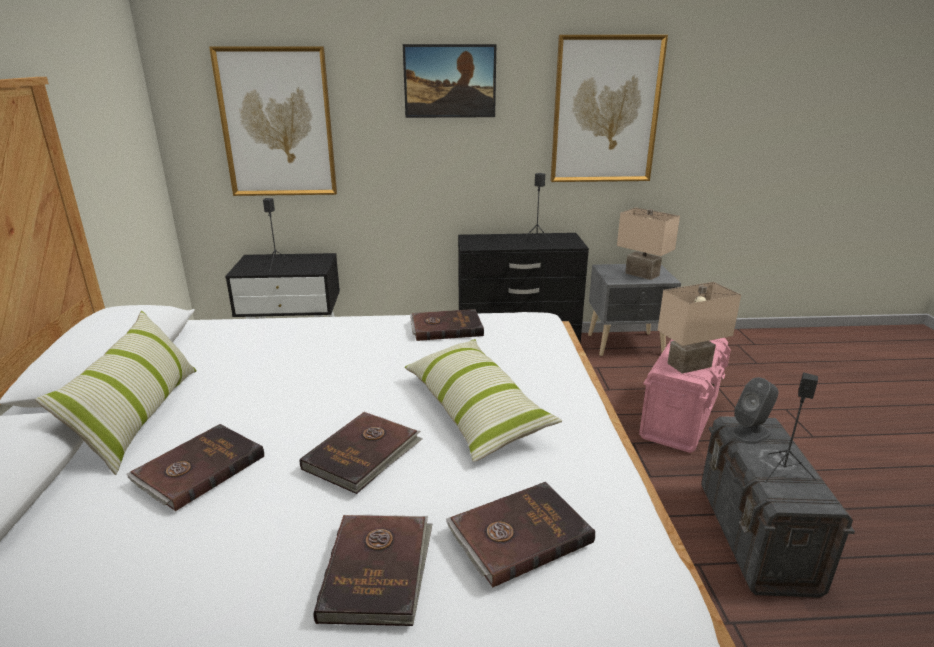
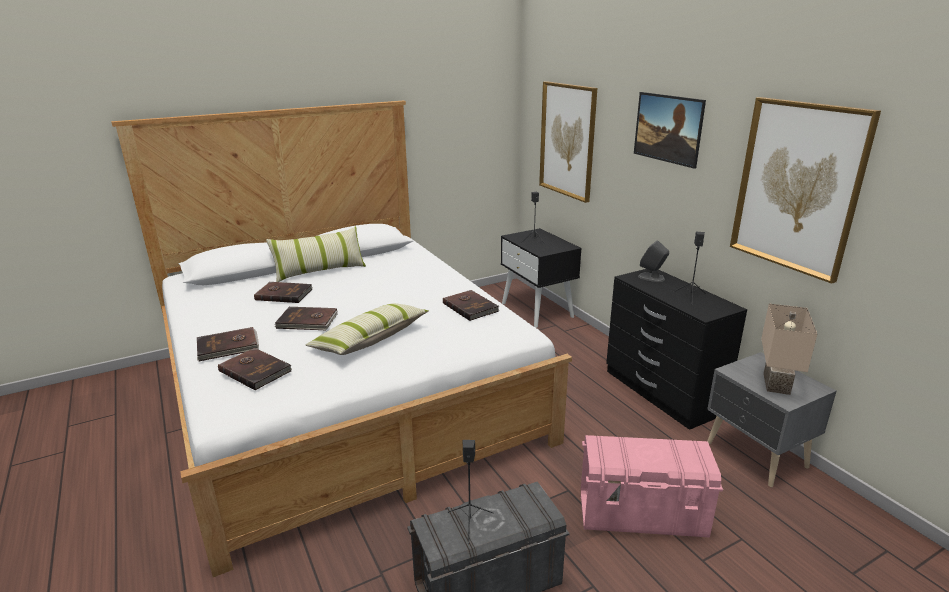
camera: 65 degrees right, 0 degrees up
(690, 366) = (620, 455): beige table lamp -> none
(750, 433) = (521, 501): grey speaker -> grey speaker (651, 277)

